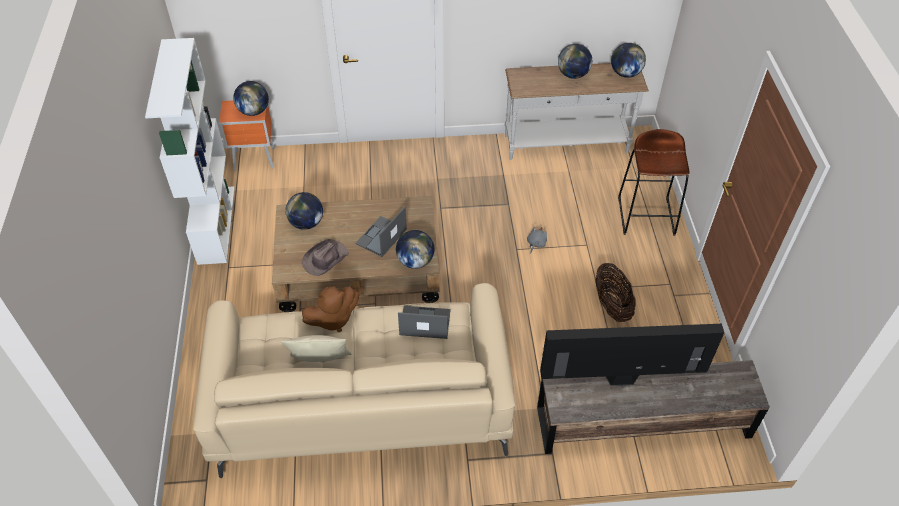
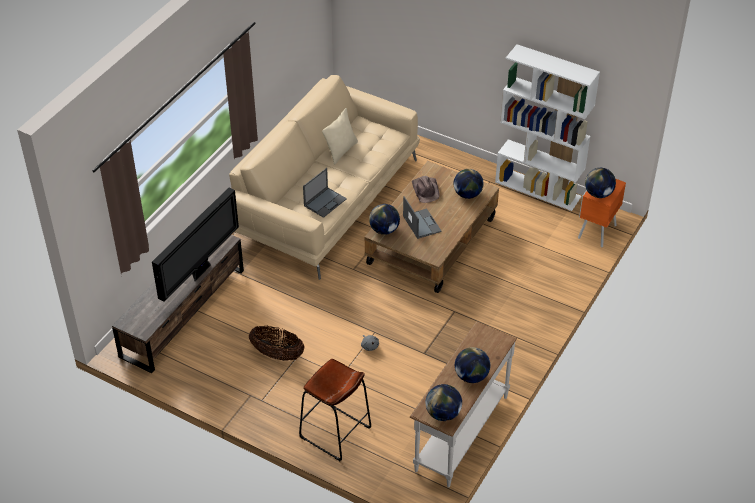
camera: 125 degrees right, 5 degrees down
(333, 319) = (367, 167): brown plush toy -> none

